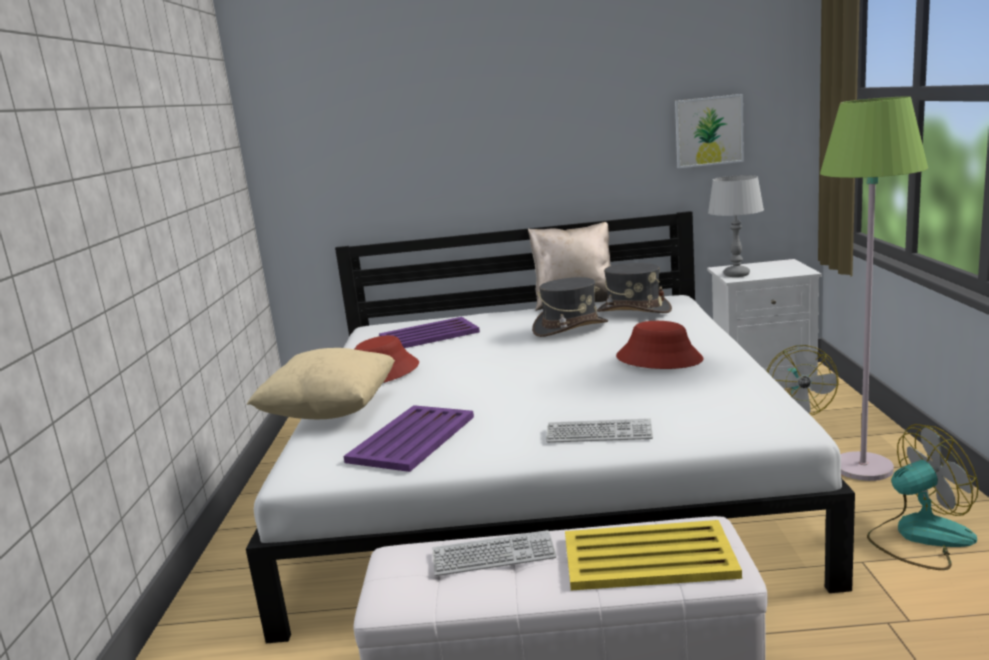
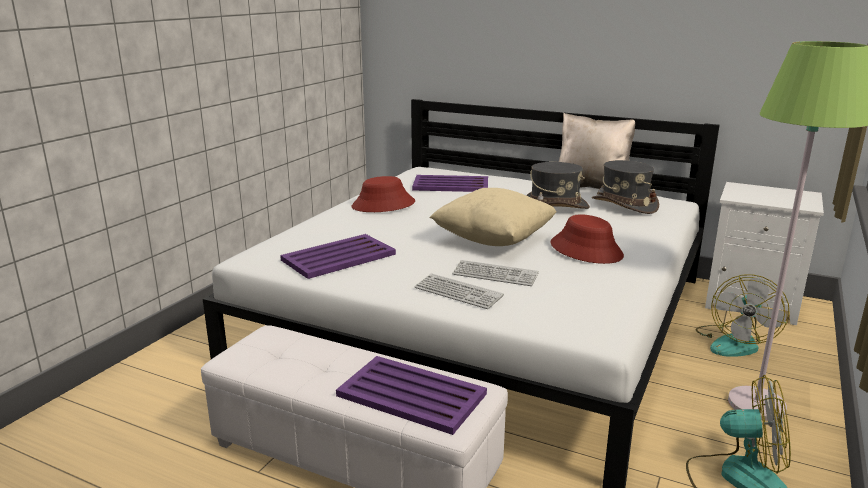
camera: 25 degrees right, 5 degrees up
(330, 411) = (319, 223): beige pillow -> beige pillow (493, 239)
(493, 555) = (321, 355): keyboard -> keyboard (495, 274)
(646, 557) = (410, 394): yellow tray -> purple tray
(709, 131) = (756, 49): picture -> none
(736, 274) = (741, 194): grey table lamp -> none

